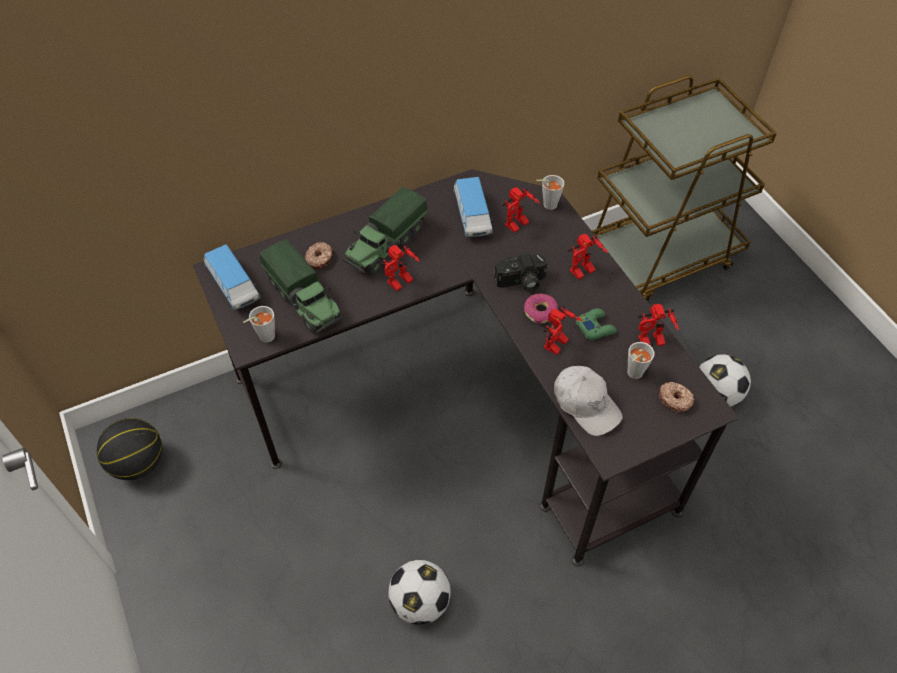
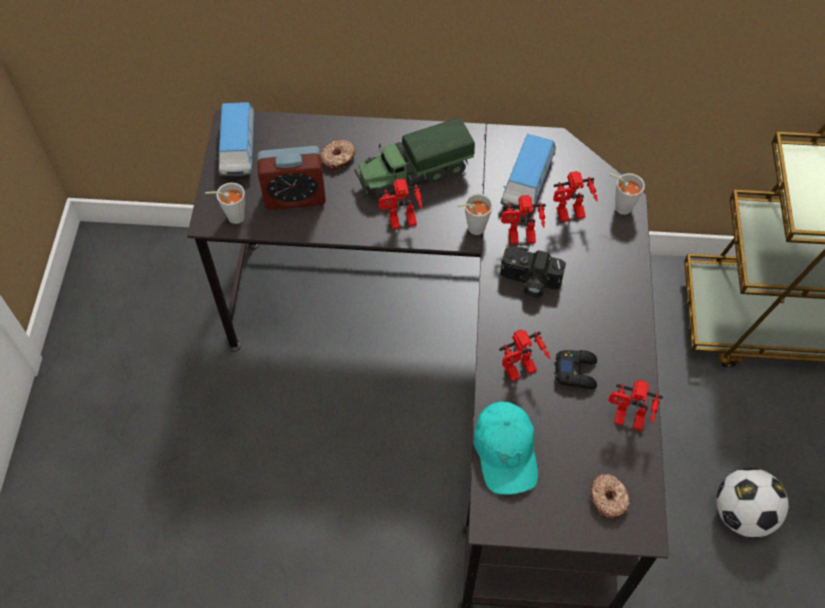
camera: 30 degrees right, 5 degrees up
(138, 463) = (114, 281): basketball -> none
(304, 301) = (295, 197): toy truck -> alarm clock
(420, 602) = (283, 558): football -> none
(540, 312) = (527, 325): donut -> none
(582, 273) = (605, 303): toy robot -> toy robot (520, 239)
(586, 404) = (505, 451): white cap -> turquoise cap
(595, 327) = (576, 372): green game controller -> black game controller
(632, 374) = (580, 445): grey cup -> grey cup (472, 228)

